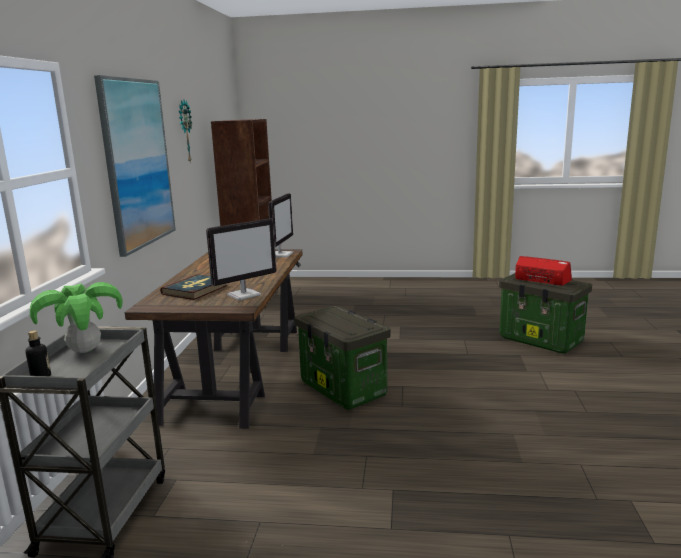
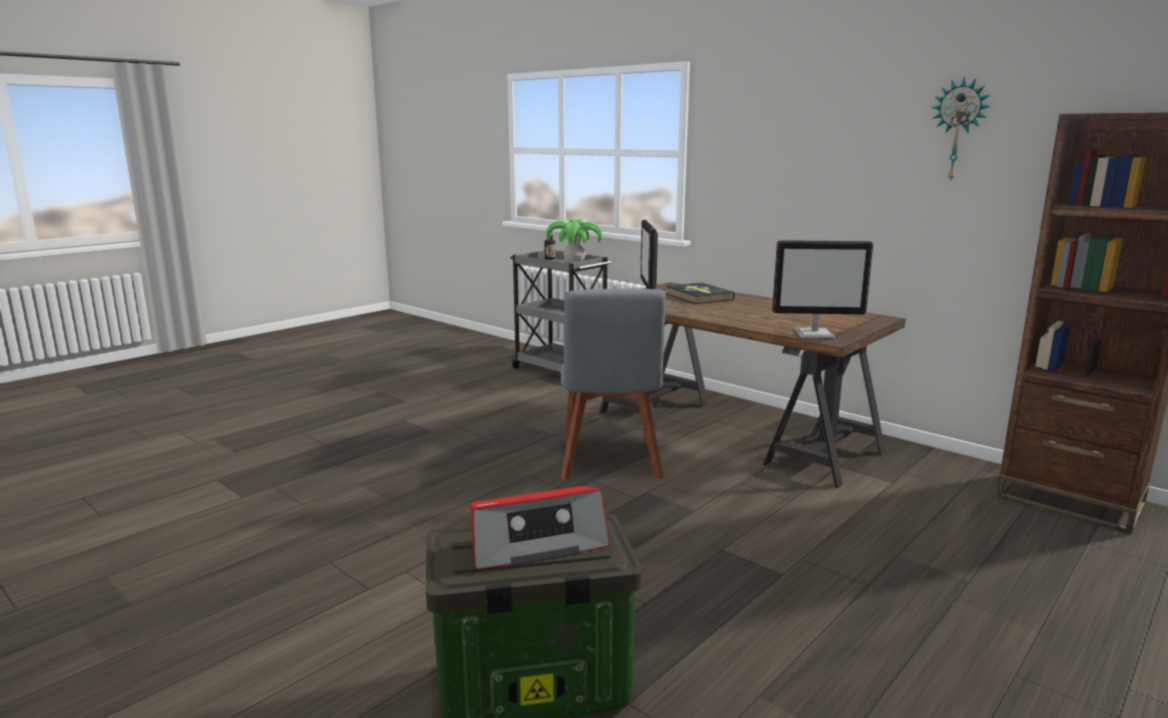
camera: 125 degrees right, 0 degrees up
(137, 163) = (792, 161): picture -> none
(281, 255) = (815, 334): monitor -> monitor turned 45 degrees counterclockwise
(344, 389) = (610, 463): storage box -> grey chair

